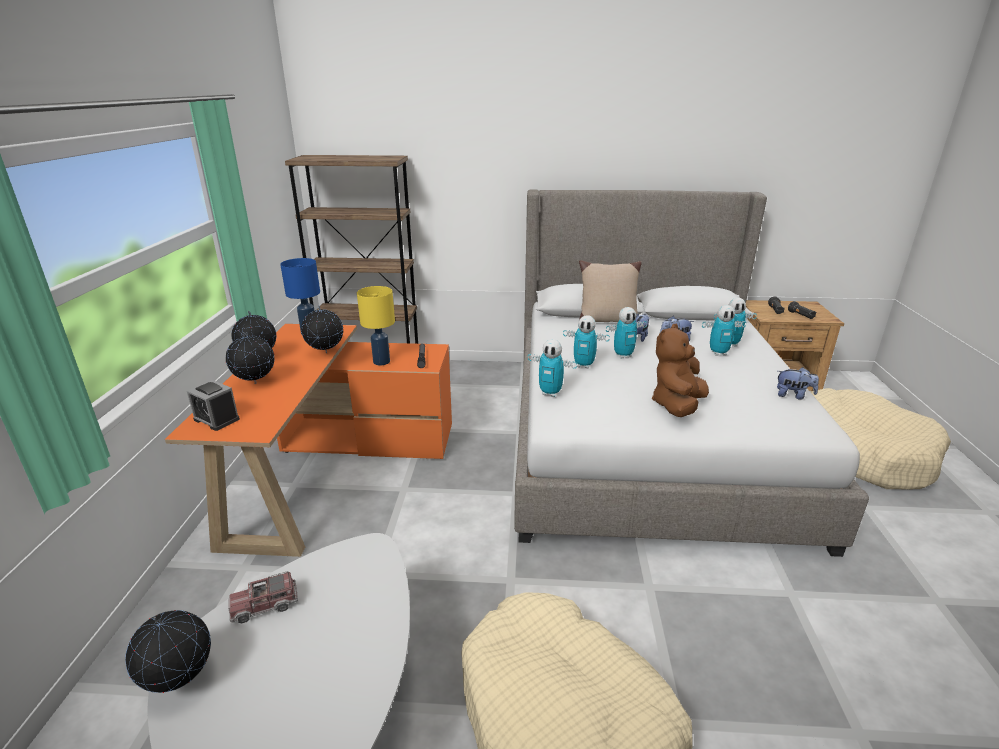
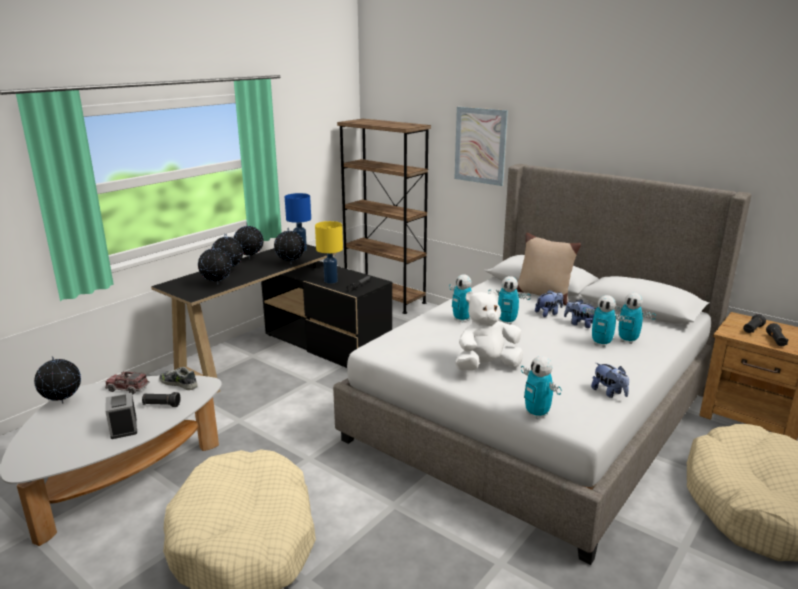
camera: 35 degrees right, 5 degrees down
(216, 419) = (185, 284): alarm clock -> alarm clock (123, 427)
(268, 406) = (217, 284): none -> globe
(332, 468) = (284, 354): orange desk -> black desk
(333, 563) = (179, 383): none -> shoe
(352, 605) = (161, 405): none -> black flashlight
(475, 174) = (480, 146): none -> picture
(550, 393) = (403, 329): toy robot -> toy robot (537, 414)
(677, 406) = (486, 366): brown plush toy -> white plush toy

